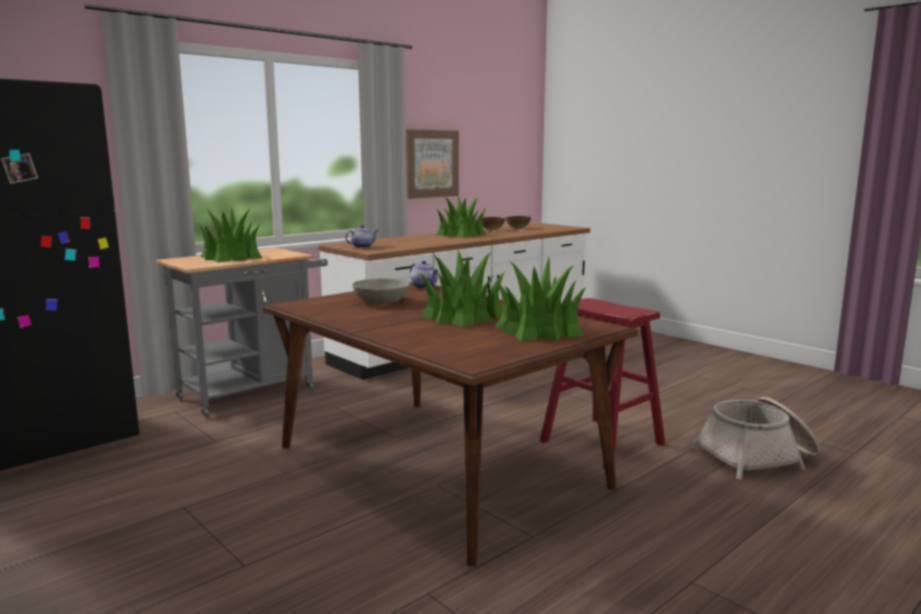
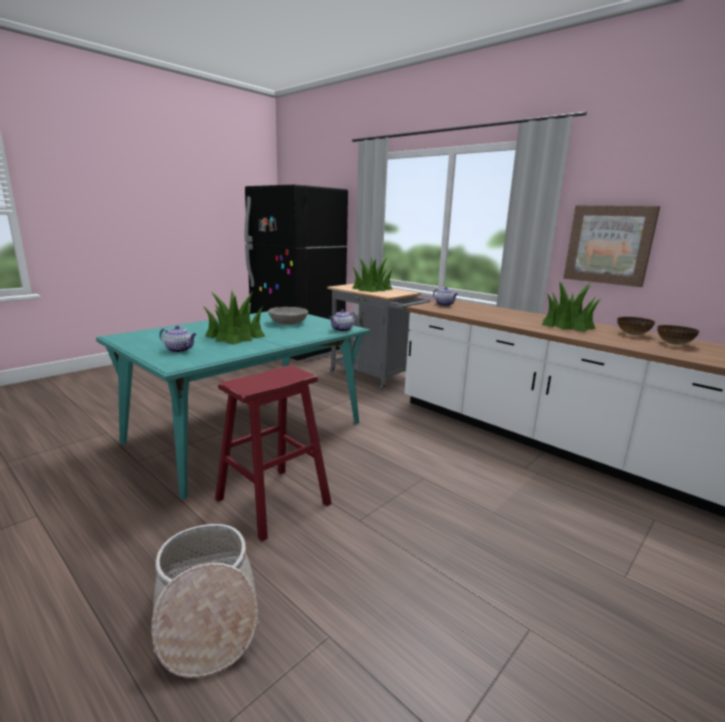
camera: 85 degrees right, 5 degrees up
(440, 466) = (246, 433): brown dining table -> turquoise dining table
(540, 330) = (180, 350): potted plant -> teapot

